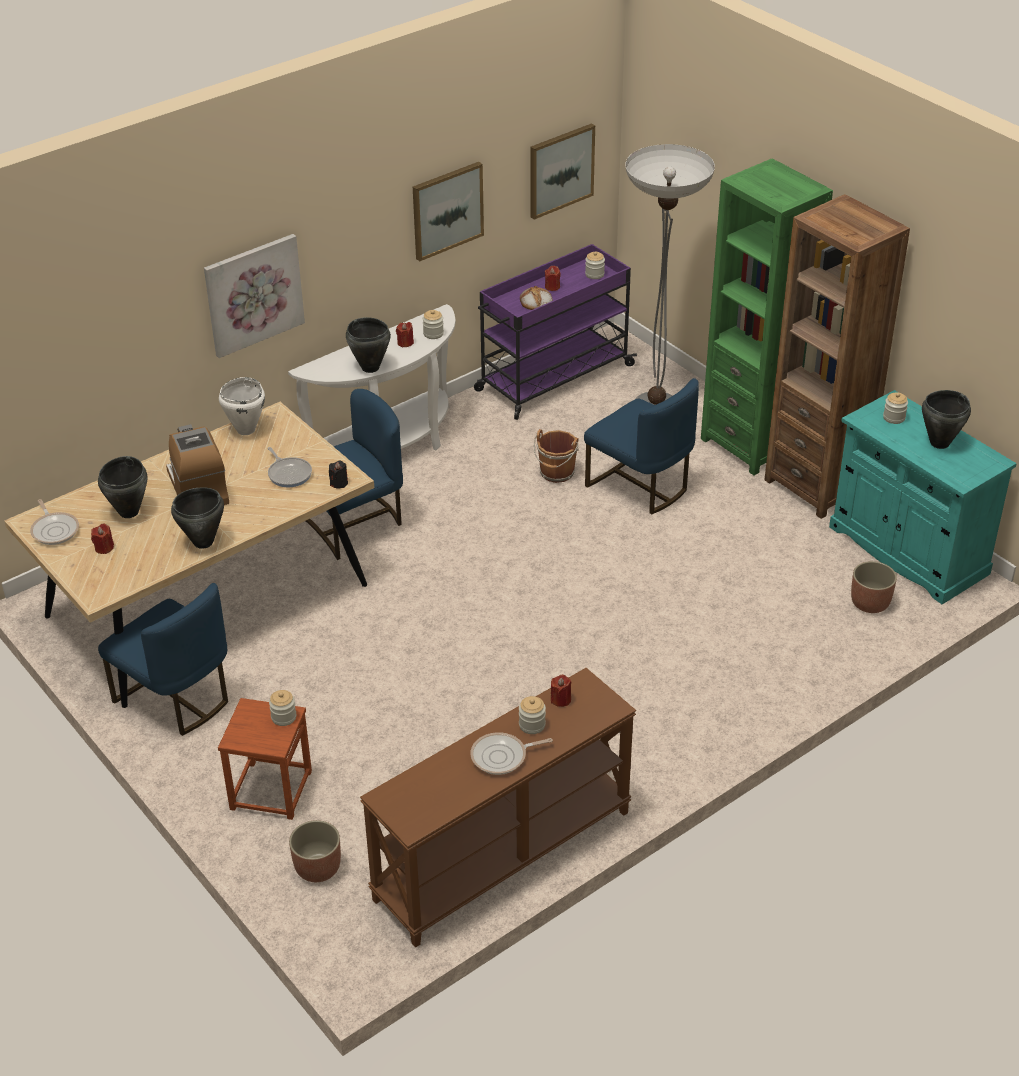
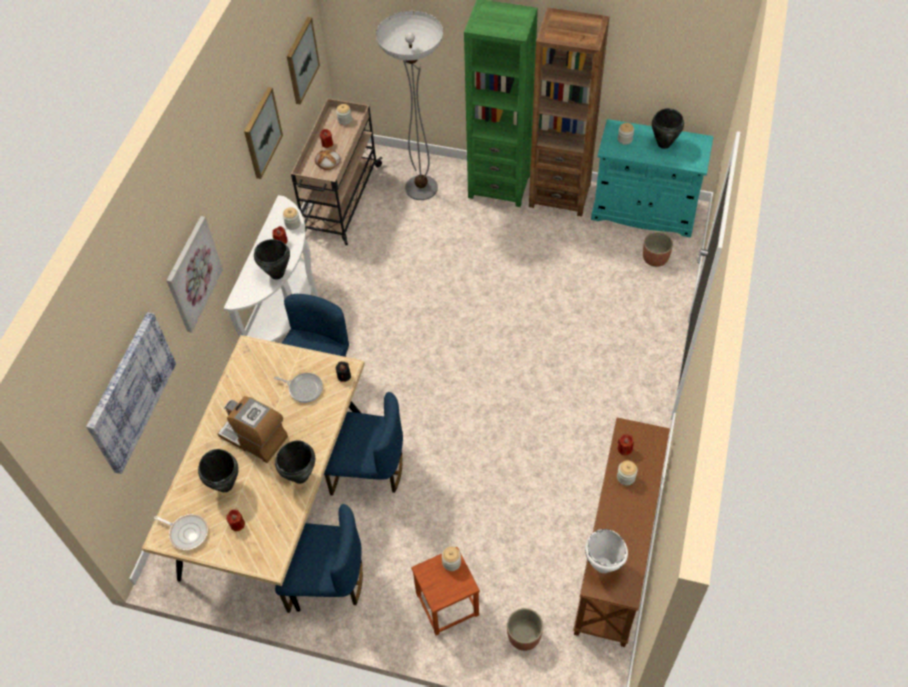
camera: 35 degrees left, 15 degrees up
(92, 354) = (130, 392): none -> picture
(245, 430) = (240, 371): white cooking pot -> white cooking pot (603, 566)
(502, 757) = (630, 510): frying pan -> none
(553, 378) = (341, 201): purple cart -> beige cart
(556, 473) = (407, 271): brown bucket -> none
(640, 486) = (463, 251): blue chair -> blue chair (368, 470)

